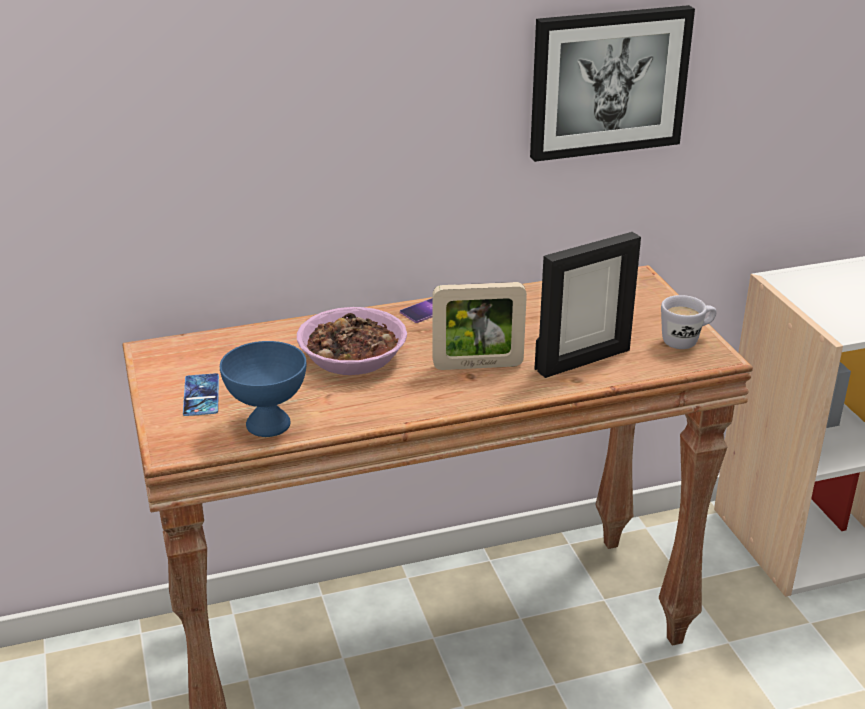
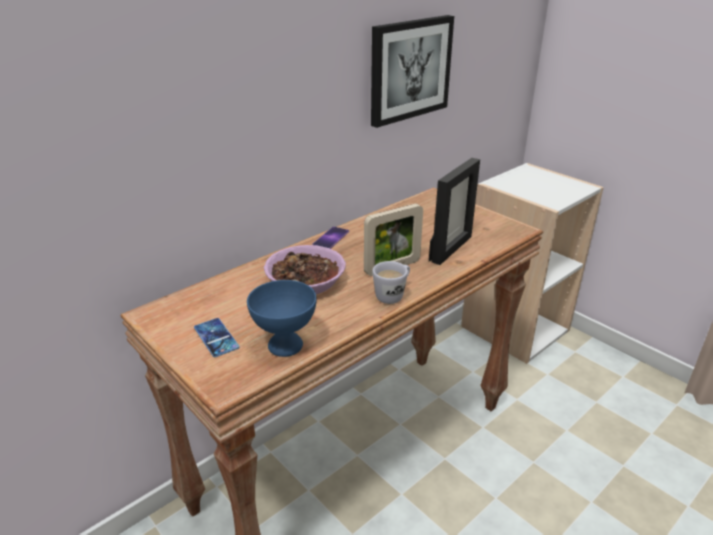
camera: 25 degrees left, 0 degrees up
(686, 341) = (496, 224): white mug -> white mug (393, 295)

